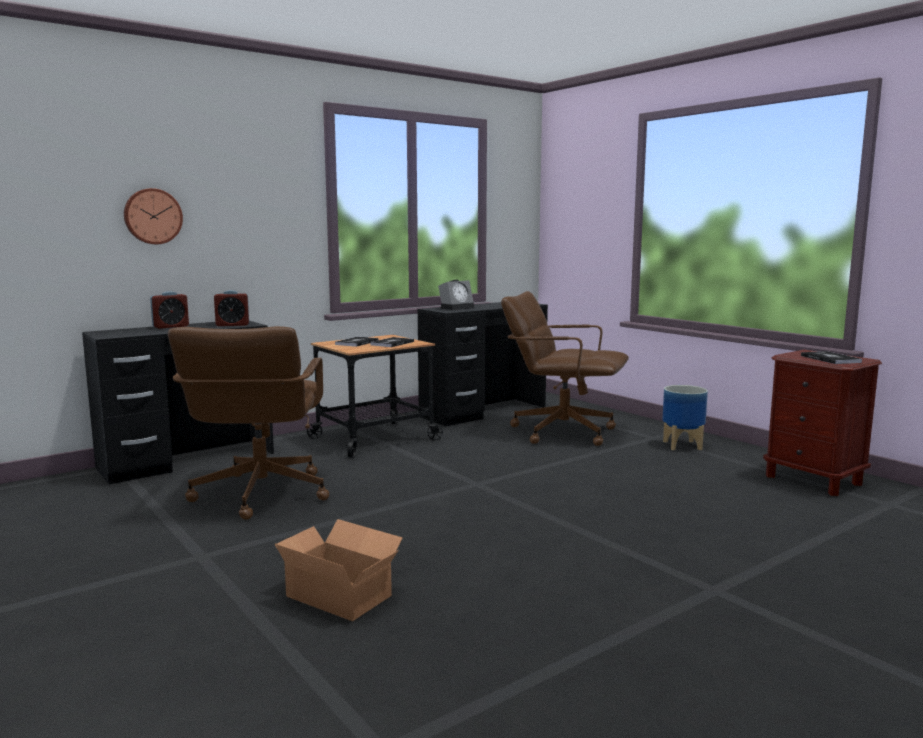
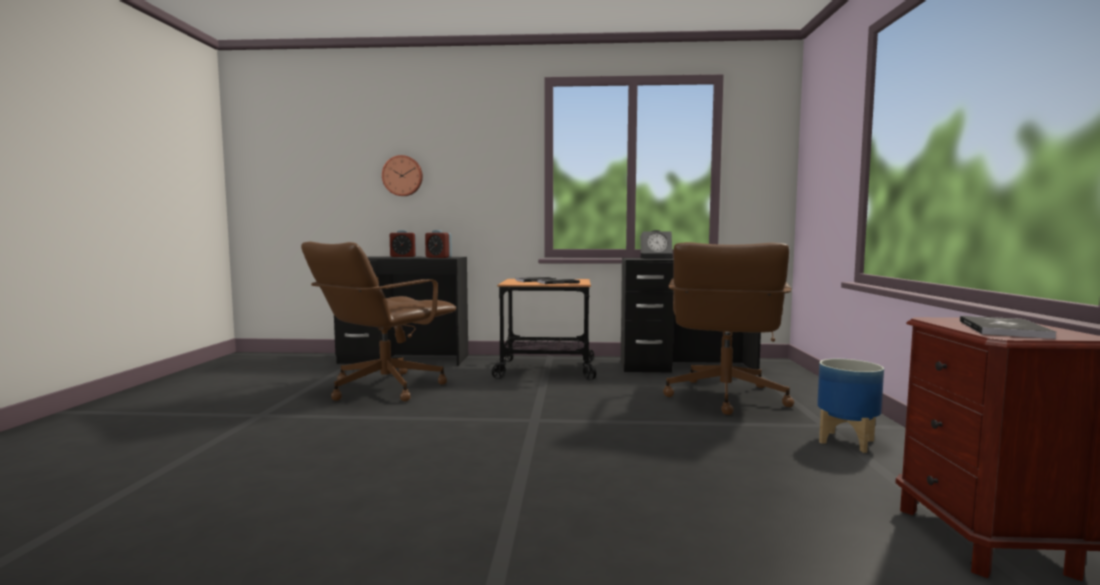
camera: 40 degrees right, 5 degrees down
(339, 594) = (244, 466): cardboard box -> none
(562, 432) = (724, 397): brown office chair -> brown office chair turned 135 degrees counterclockwise

